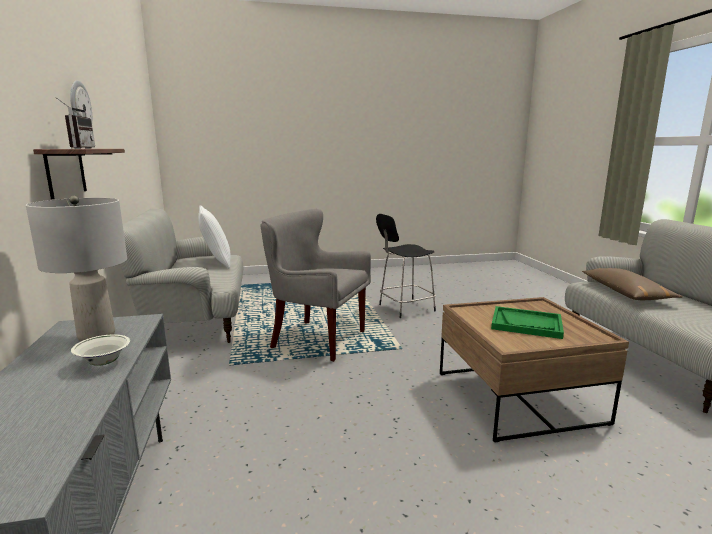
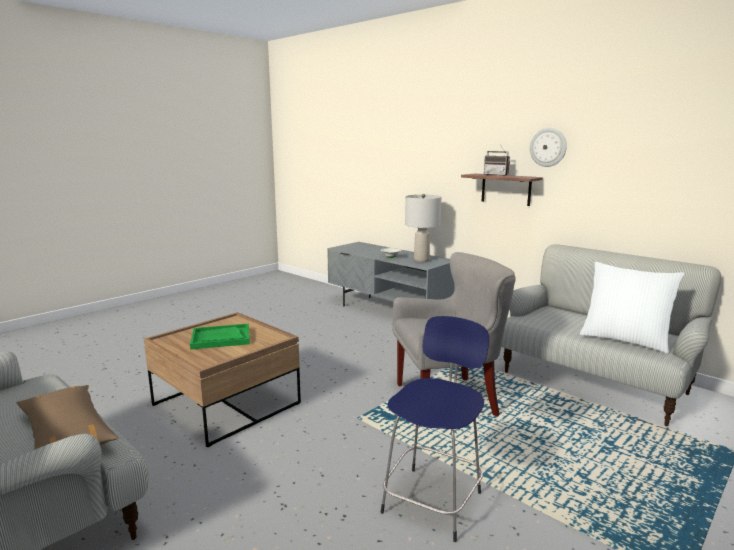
camera: 145 degrees right, 0 degrees up
(404, 308) = (433, 500): black stool -> blue stool

